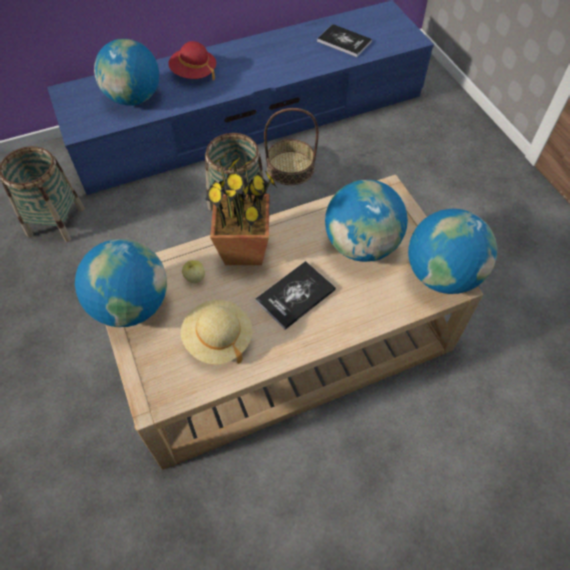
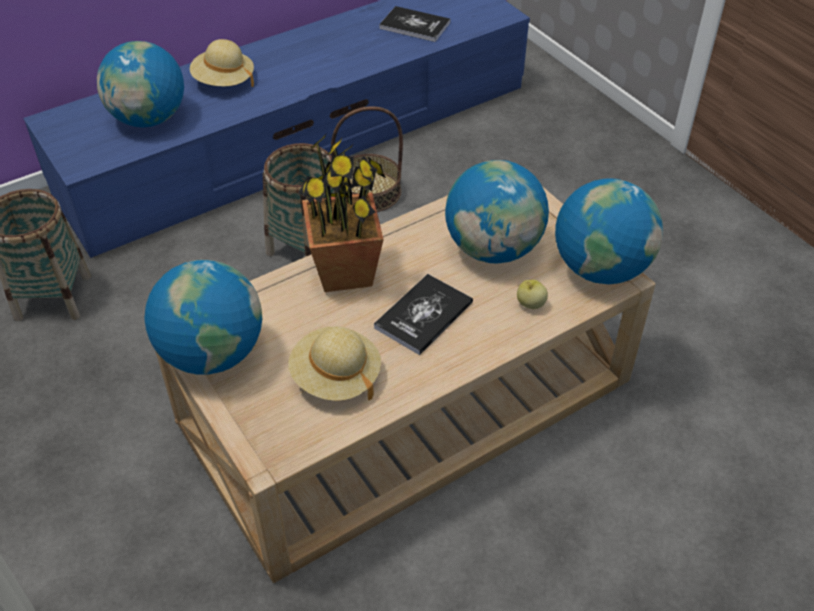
camera: 10 degrees left, 10 degrees down
(194, 73) = (224, 81): red hat -> beige hat
(194, 277) = (288, 312): apple -> apple (530, 304)

